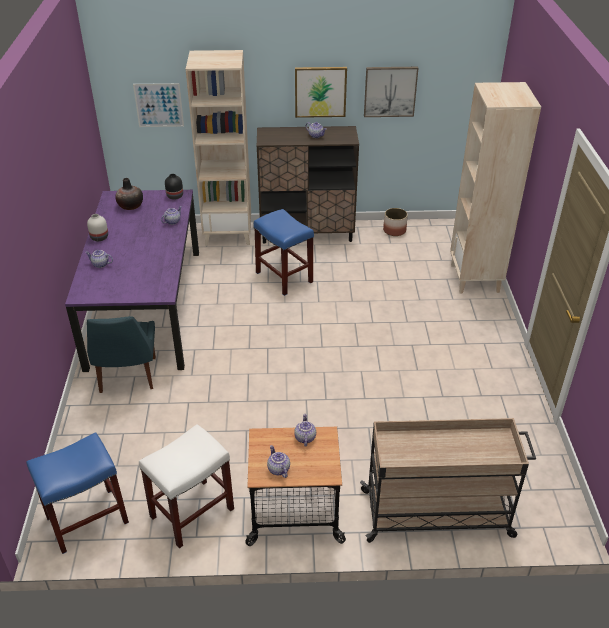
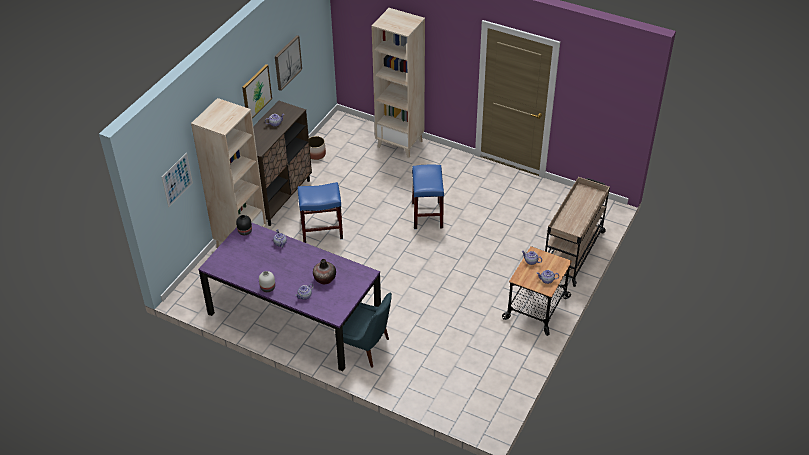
camera: 60 degrees left, 5 degrees up
(88, 519) = (483, 402): blue stool -> blue stool (427, 215)
(130, 206) = (237, 259): vase -> vase (324, 279)
(191, 513) = (509, 353): white stool -> none

